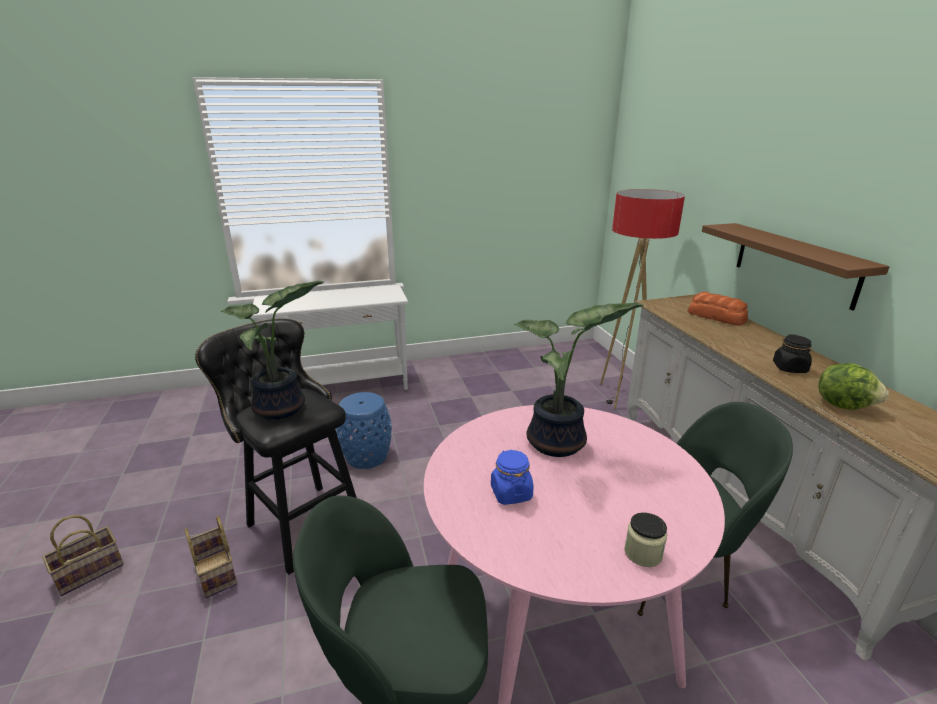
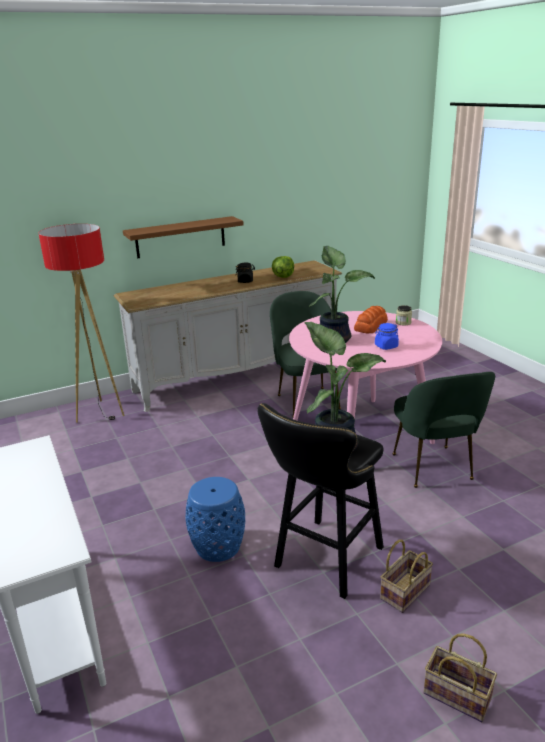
camera: 100 degrees left, 0 degrees up
(717, 317) = (167, 290): bread -> bread (371, 326)

